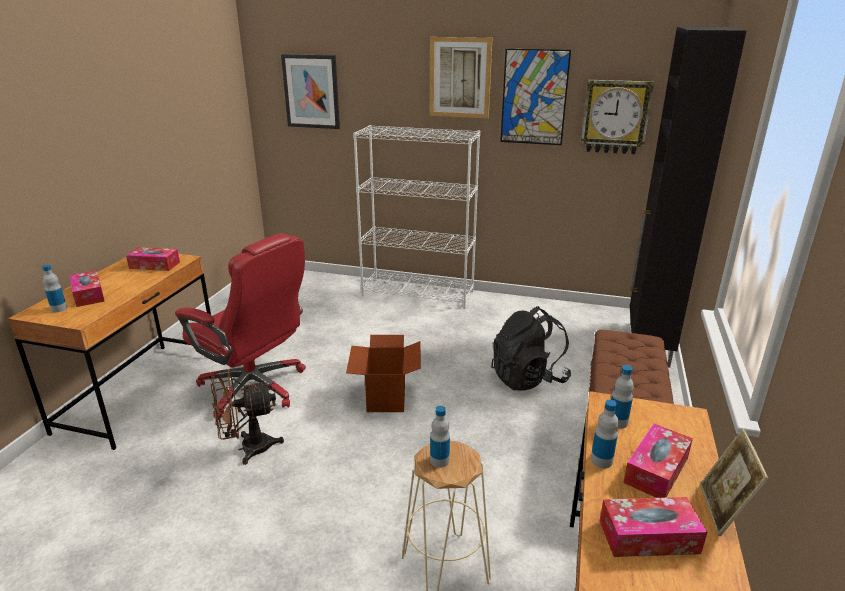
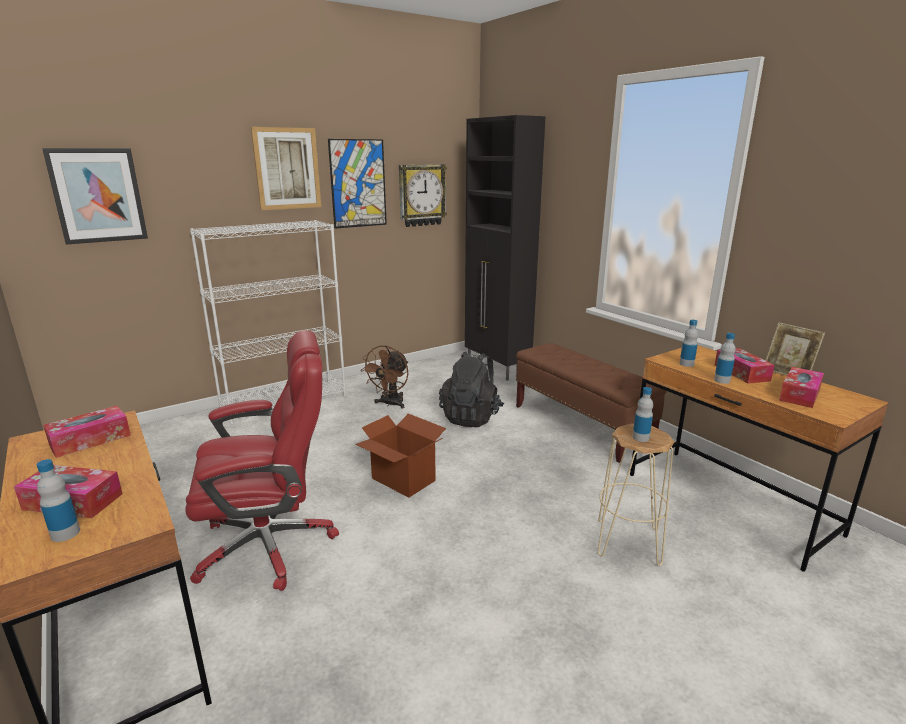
camera: 50 degrees left, 5 degrees down
(248, 448) = (364, 587): brown fan -> brown fan (390, 404)

